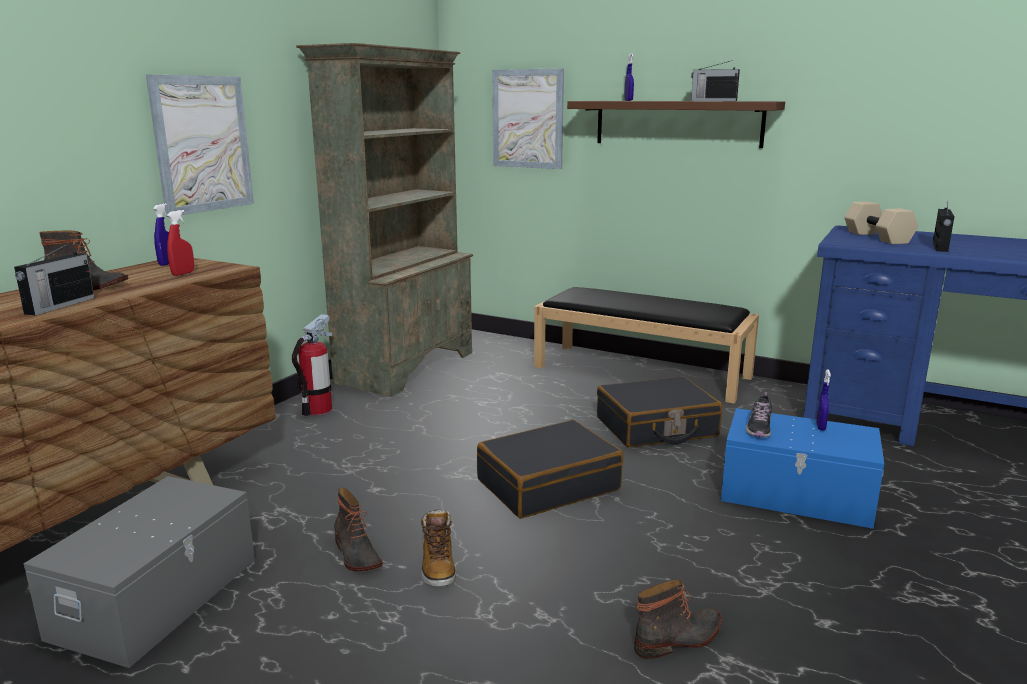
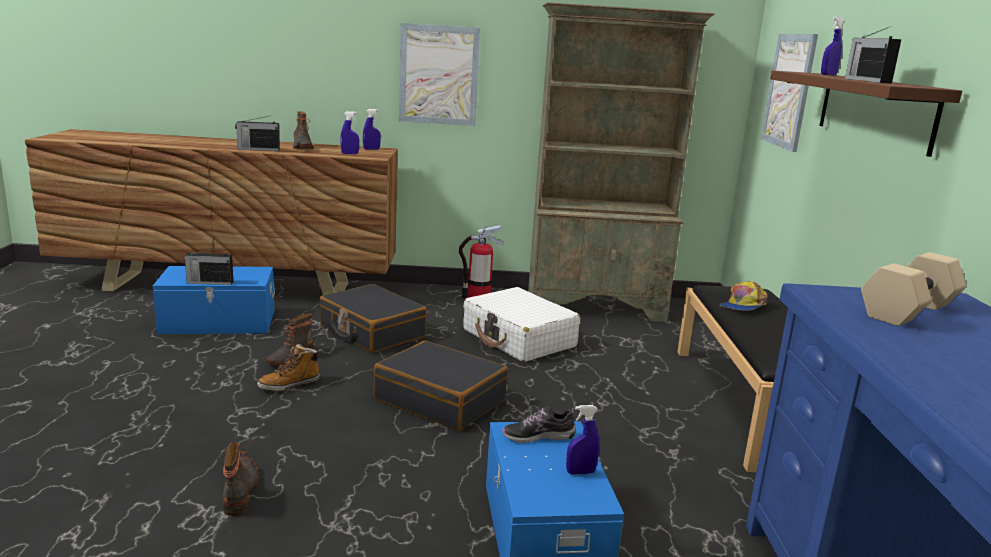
camera: 60 degrees right, 0 degrees up
(159, 597) = (218, 322): grey storage box -> blue storage box
(183, 273) = (349, 153): red spray bottle -> blue spray bottle
(443, 416) = (519, 338): none -> white suitcase
(609, 299) = (743, 306): none -> cap
(656, 427) = (615, 432): black suitcase -> black suitcase (371, 331)
(679, 639) = (241, 489): boot -> boot turned 135 degrees counterclockwise
(939, 247) = (914, 344): radio -> radio (209, 282)

